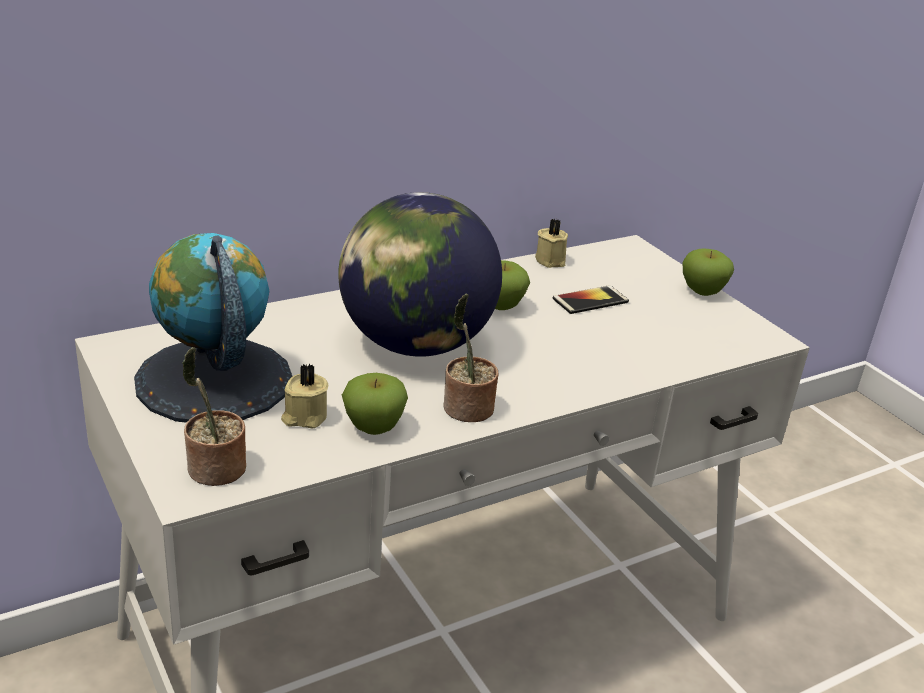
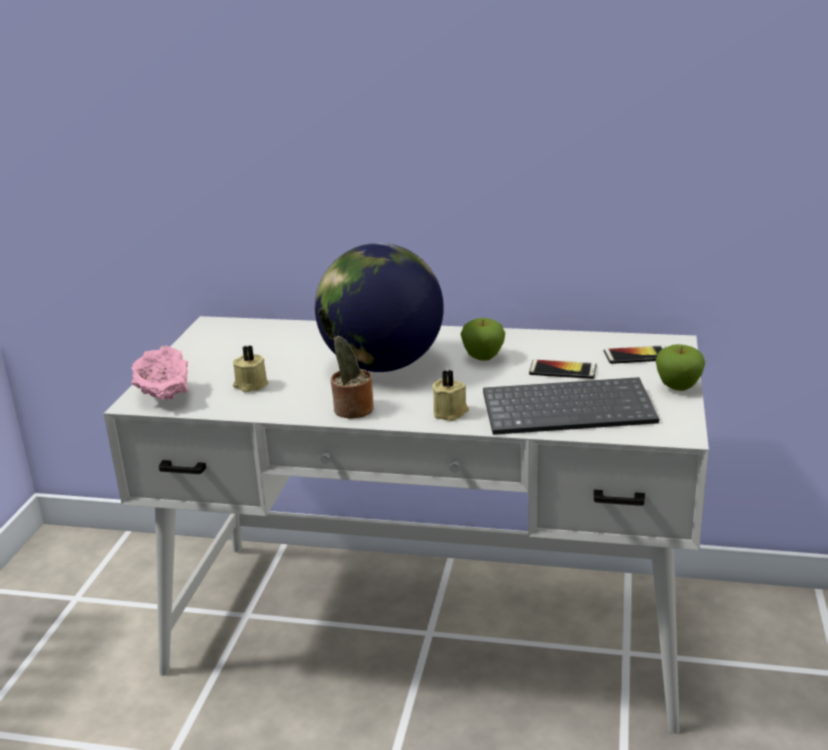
camera: 45 degrees right, 5 degrees down
(213, 380) = (234, 353): globe -> none
(214, 470) = (163, 397): potted plant -> pink bowl
(373, 428) = (278, 402): apple -> none
(551, 260) = (580, 337): beige candle -> beige candle (451, 412)
(625, 268) = (637, 356): none -> phone
(658, 341) = (570, 409): none -> keyboard

